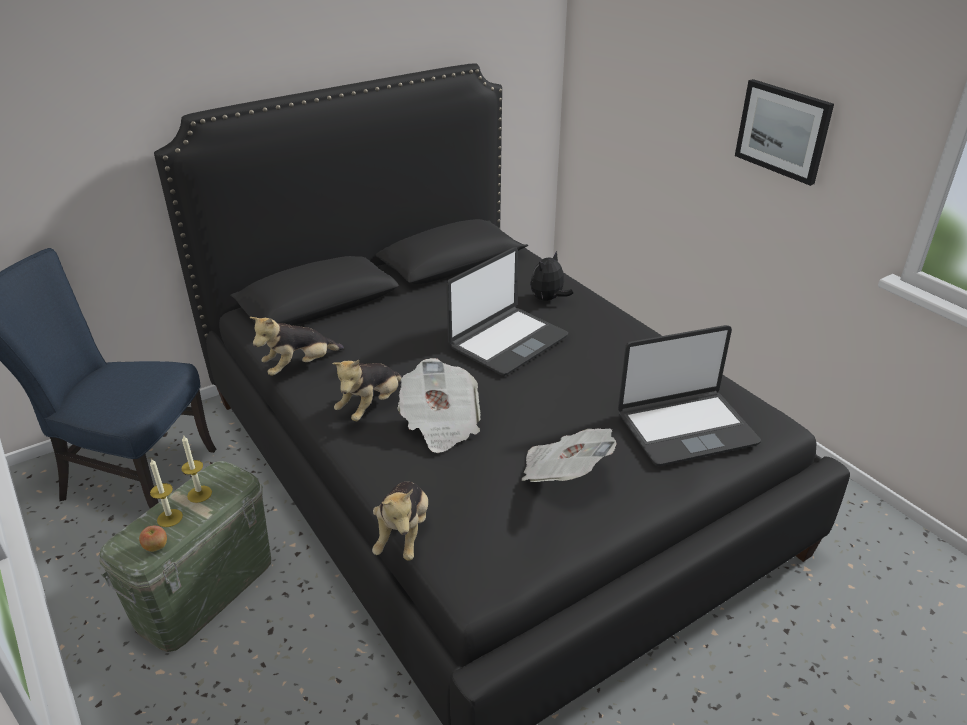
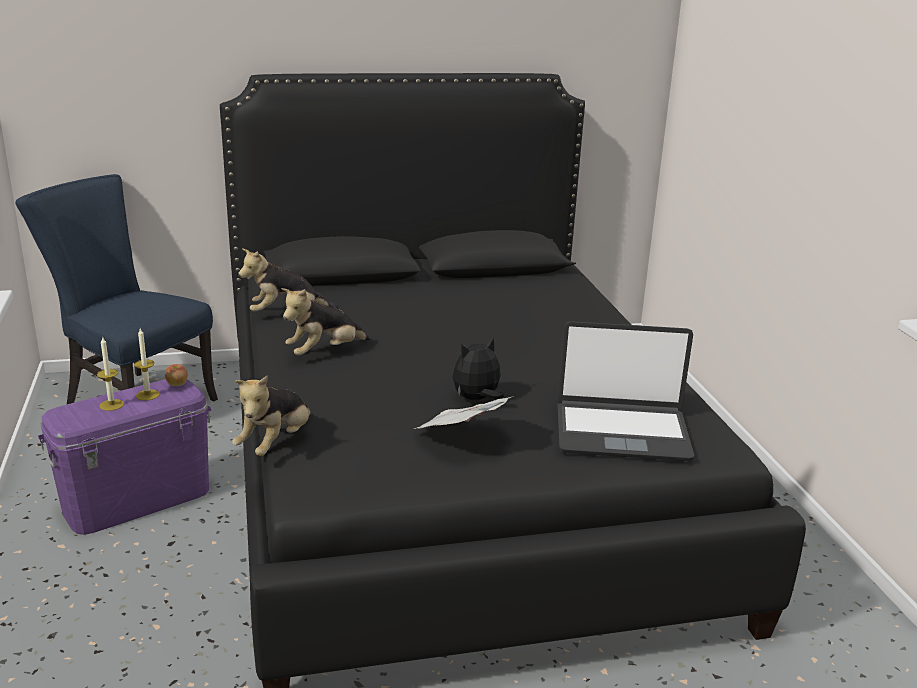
camera: 20 degrees right, 10 degrees down
(156, 547) = (86, 421): apple -> apple (177, 385)
(205, 591) = (137, 499): green storage box -> purple storage box
(440, 424) = (375, 376): newspaper -> none
(507, 341) = (494, 333): laptop -> none
(548, 299) = (566, 310): plush toy -> plush toy (477, 399)
(783, 131) = (833, 154): picture -> none

